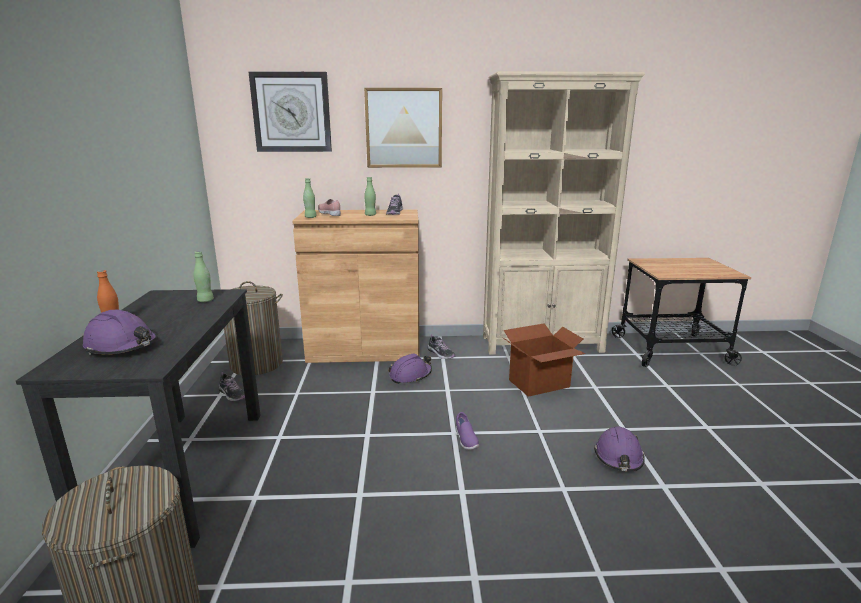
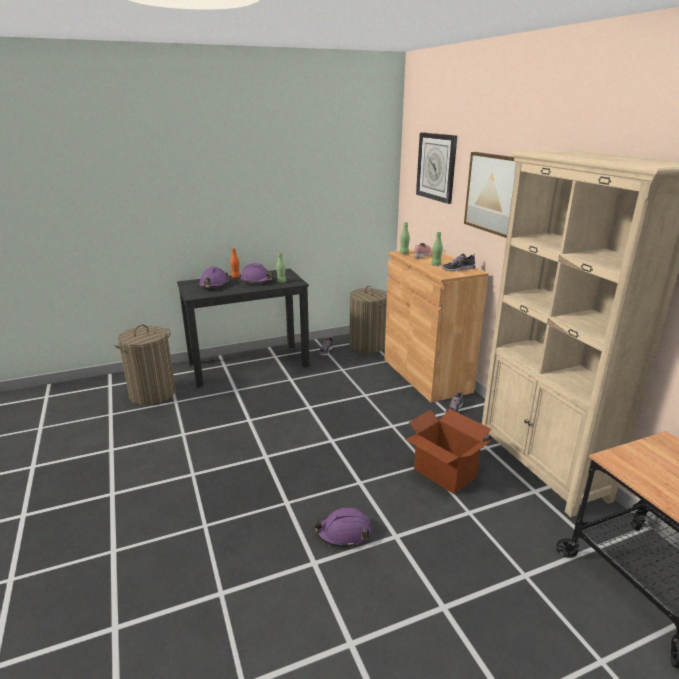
camera: 70 degrees right, 5 degrees up
(410, 375) = (401, 404): purple hard hat -> purple hard hat (257, 280)
(465, 440) = (325, 447): purple shoe -> none

